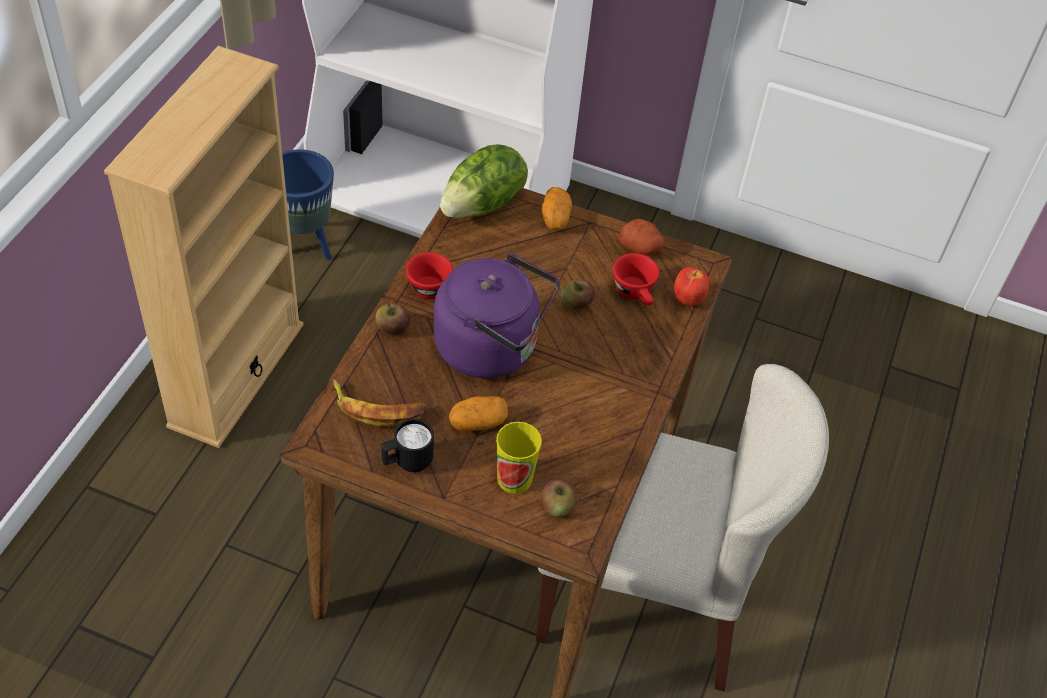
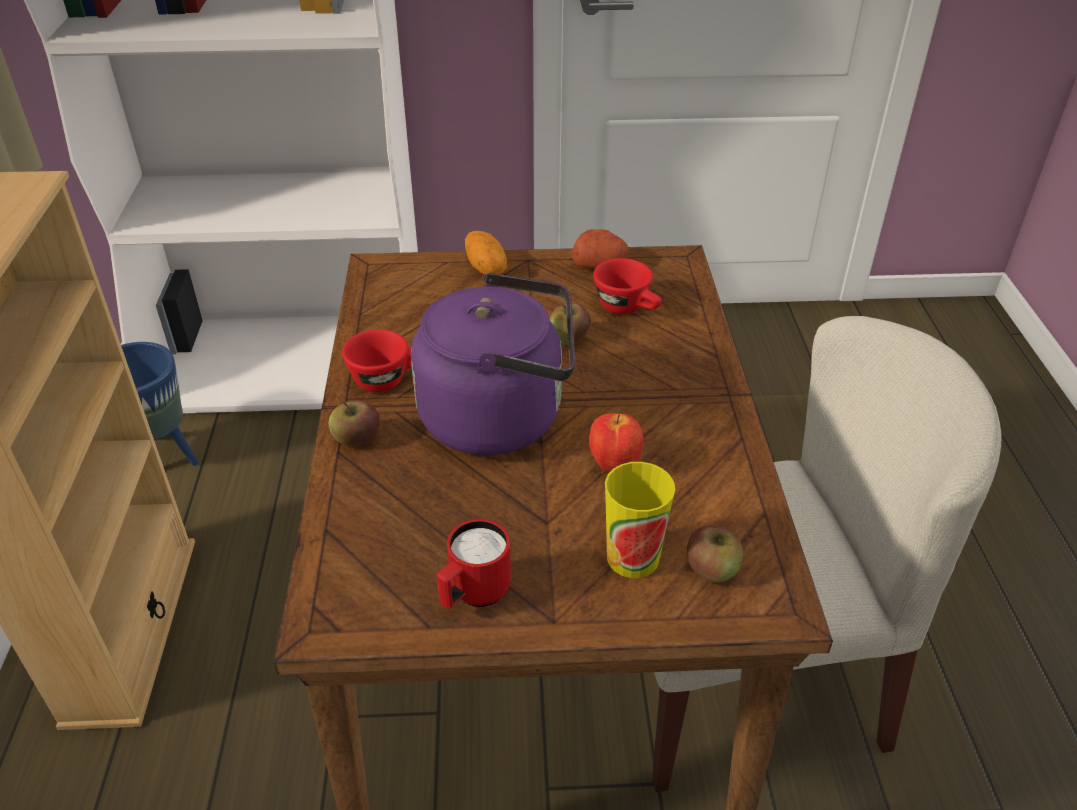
camera: 20 degrees left, 10 degrees down
(378, 408) = (391, 541): banana -> none
(407, 462) = (473, 595): black mug -> red mug
(478, 422) = (538, 507): potato -> none
(484, 204) = (395, 278): lettuce -> none
(687, 299) = (687, 295): apple -> apple (613, 464)

